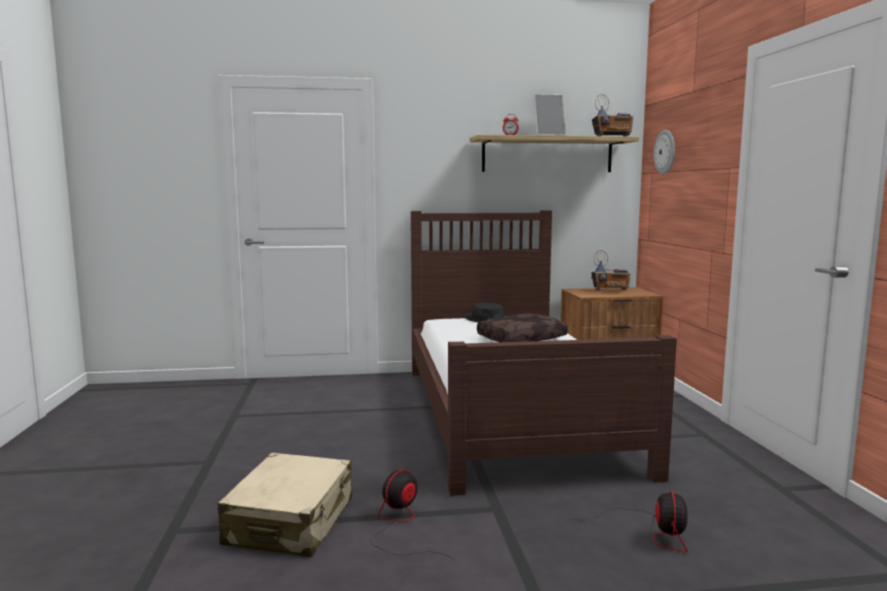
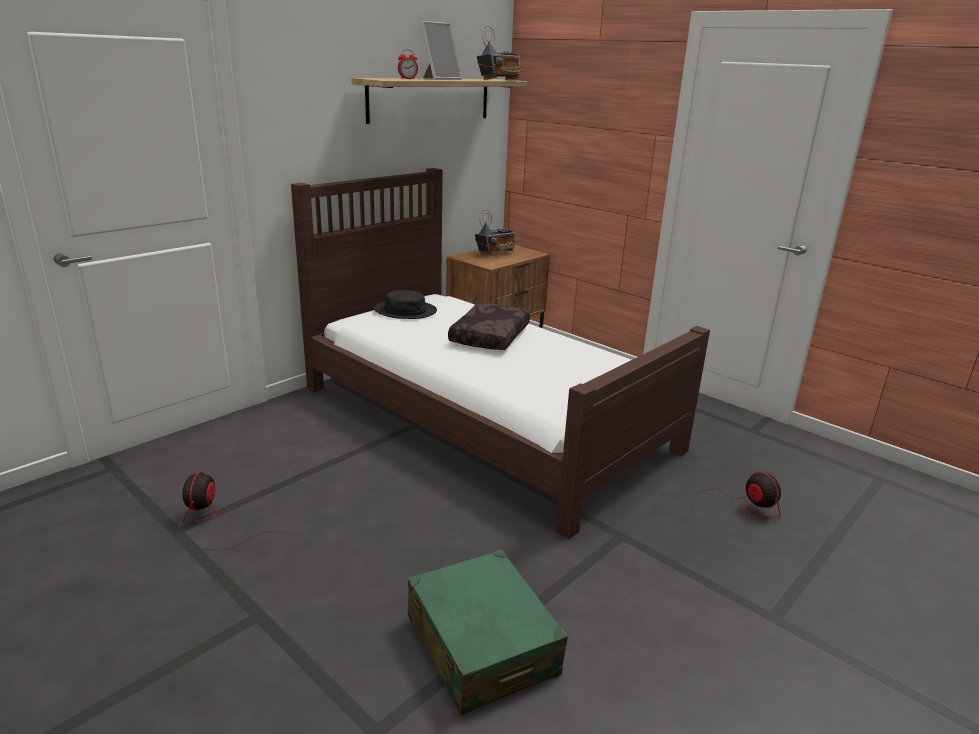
camera: 40 degrees left, 15 degrees up
(291, 522) = (482, 645): beige suitcase -> green suitcase
(401, 525) = (579, 594): fan -> fan (211, 522)
(665, 152) = (554, 101): wall clock -> none

